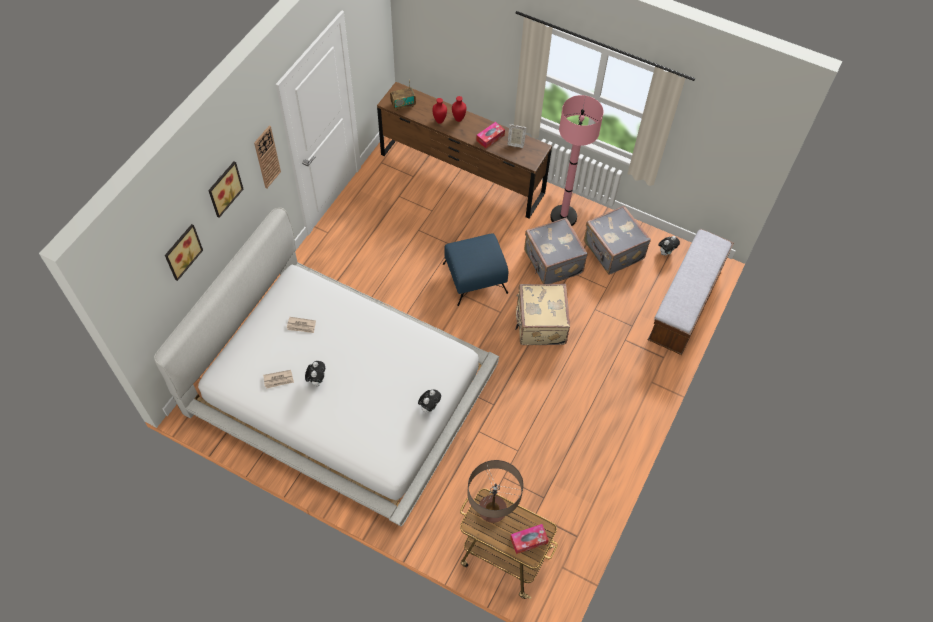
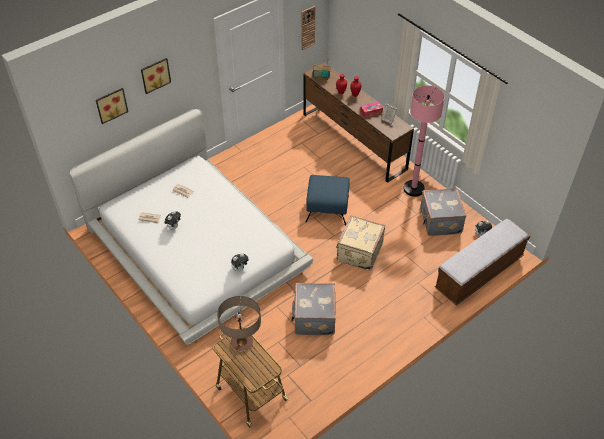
camera: 25 degrees right, 10 degrees down
(267, 157) = (197, 69): wall clock -> wall clock (307, 27)
(528, 540) = (256, 371): tissue box -> none
(552, 262) = (389, 215): grey suitcase -> grey suitcase (313, 318)

